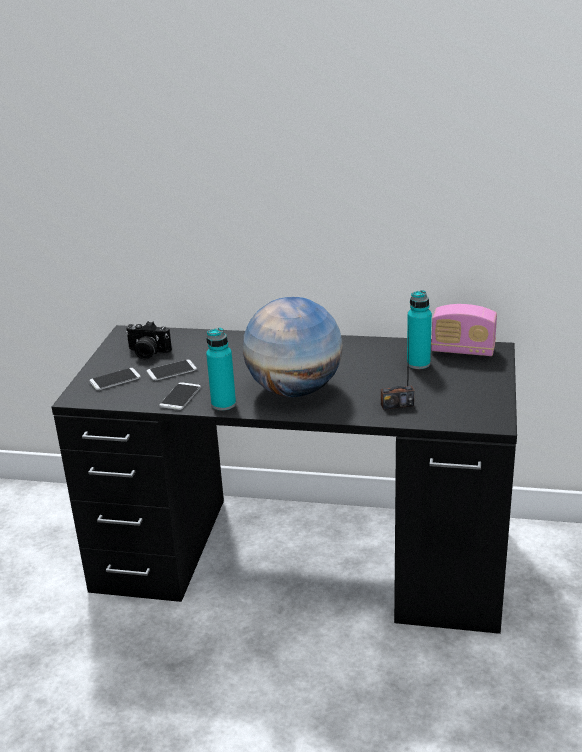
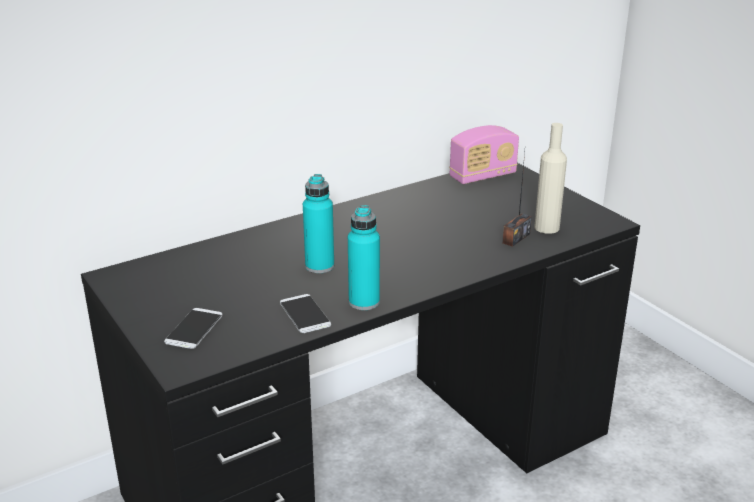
camera: 45 degrees left, 0 degrees up
(147, 353) = (181, 287): camera -> none
(171, 371) = (245, 293): phone -> none
(295, 390) = (407, 261): globe -> none
(418, 363) = (468, 199): turquoise bottle -> turquoise bottle (319, 266)
(435, 406) = (546, 227): none -> beige bottle

